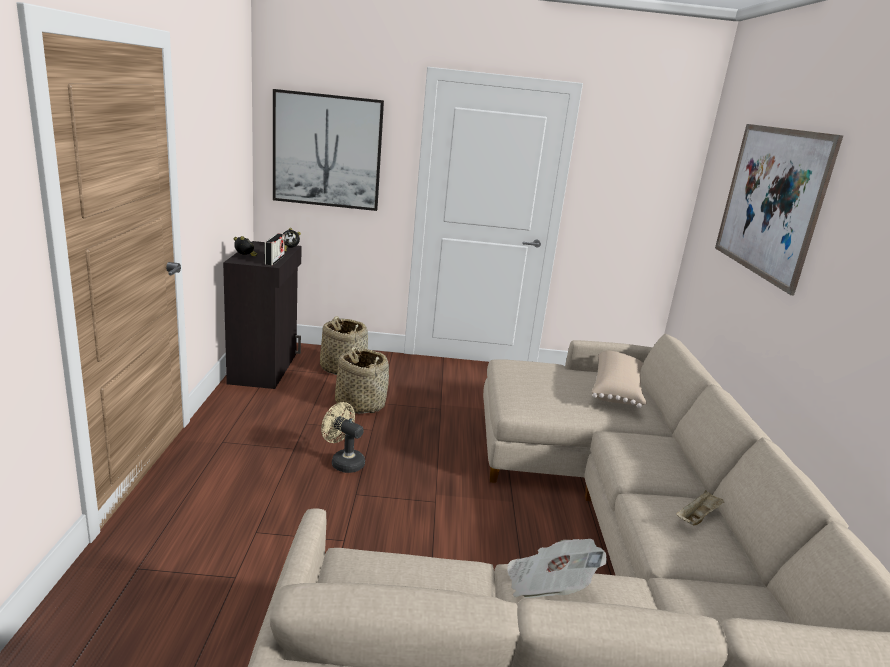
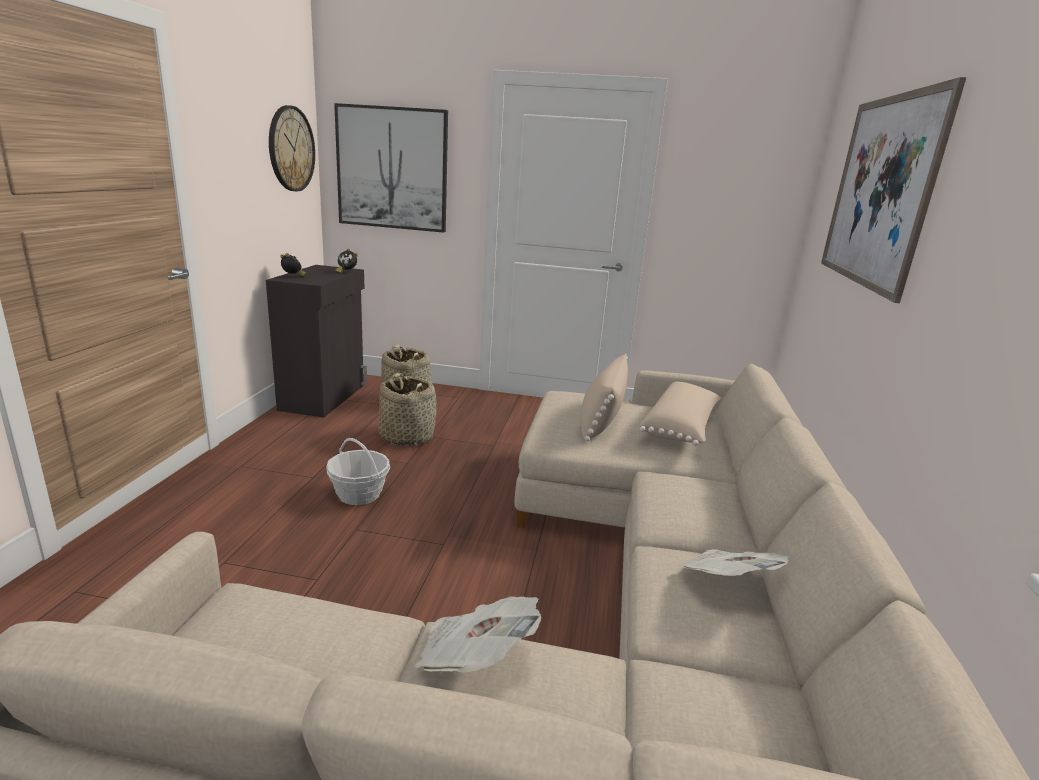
camera: 10 degrees right, 0 degrees up
(237, 135) = (291, 149): none -> wall clock
(274, 260) = (322, 279): radio -> none
(343, 462) = (359, 494): beige fan -> basket
(550, 384) = (601, 418): none -> beige pillow
(698, 517) = (728, 583): beige tray -> newspaper

